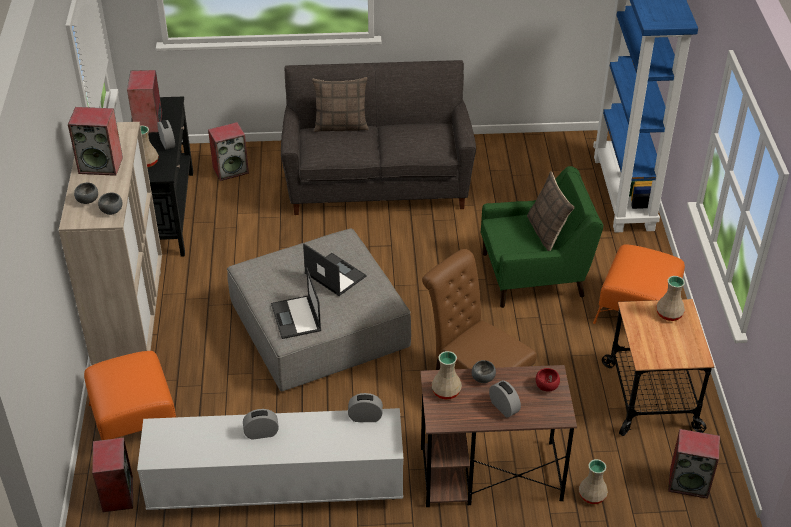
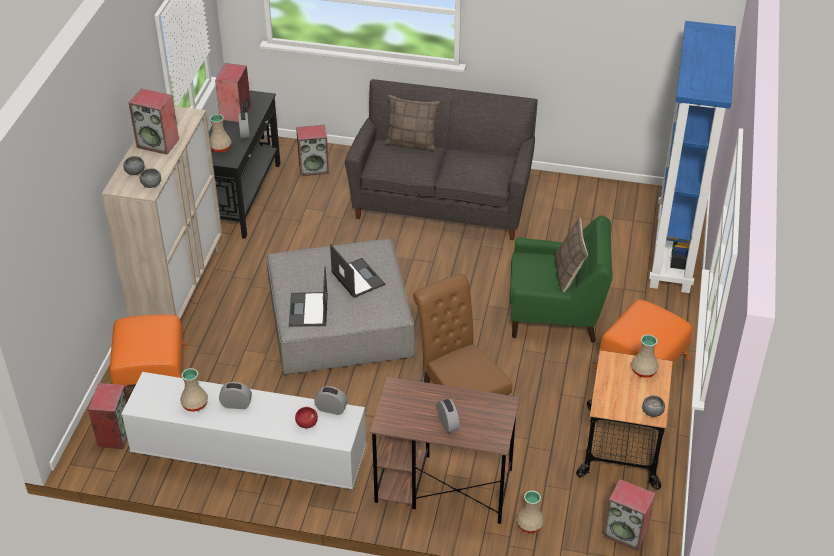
camera: 15 degrees right, 0 degrees up
(447, 391) = (403, 399): beige vase -> beige vase (195, 404)
(483, 378) = (440, 394): grey bowl -> grey bowl (653, 412)
(546, 386) = (494, 412): red bowl -> red bowl (306, 423)

